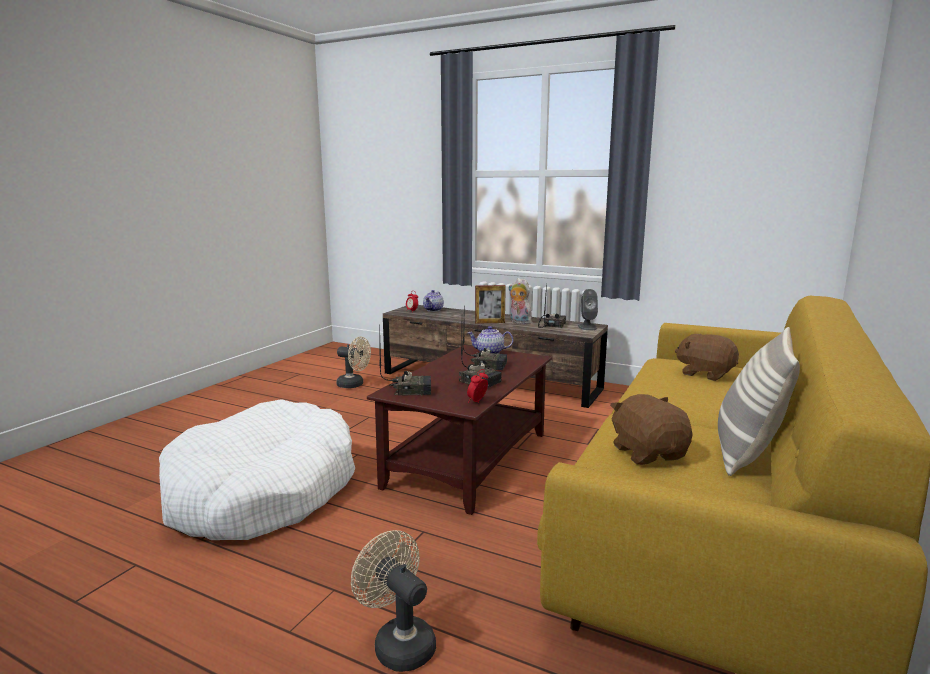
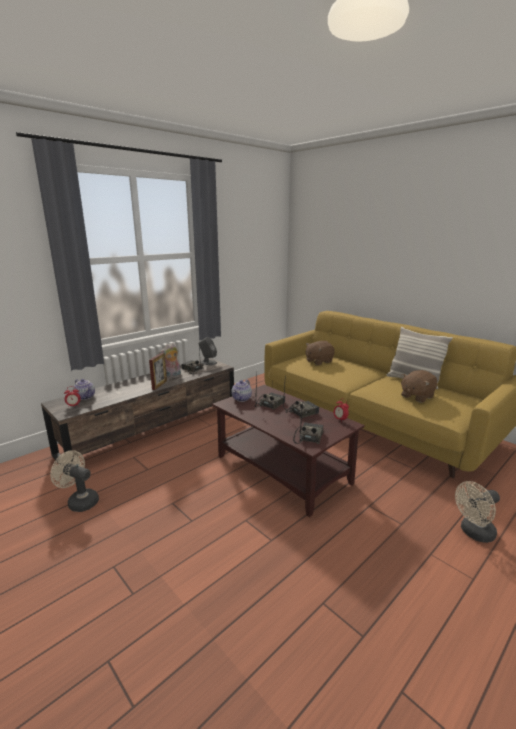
camera: 70 degrees left, 5 degrees up
(263, 491) = (289, 588): white dog bed -> none
(354, 385) = (79, 501): beige fan -> beige fan turned 105 degrees counterclockwise
(648, 453) = (416, 396): brown plush toy -> brown plush toy turned 45 degrees counterclockwise

